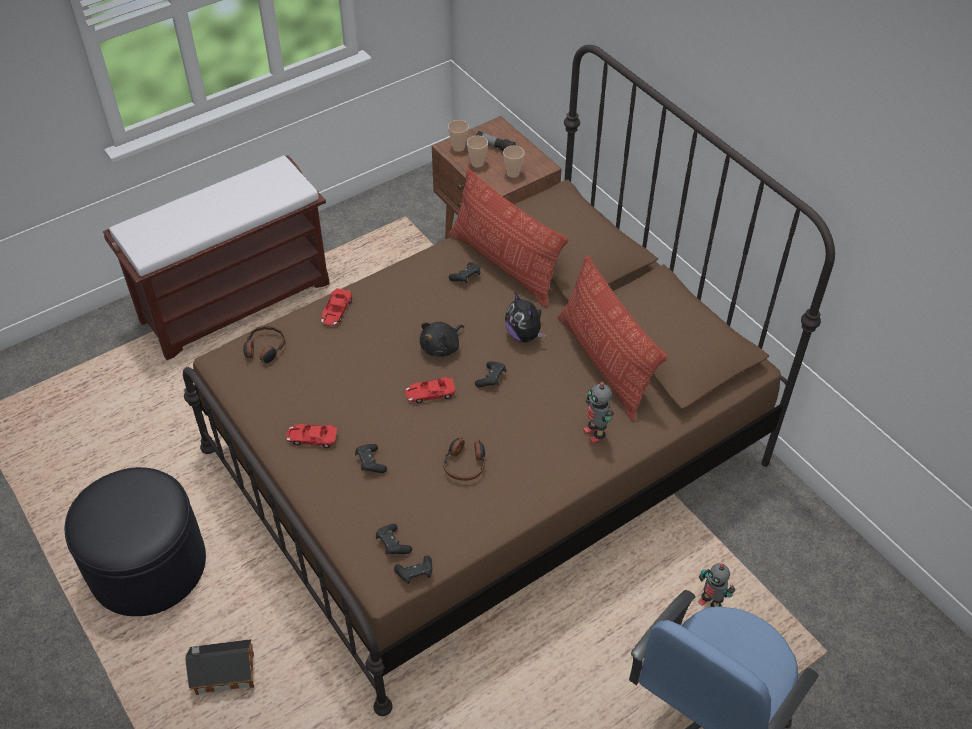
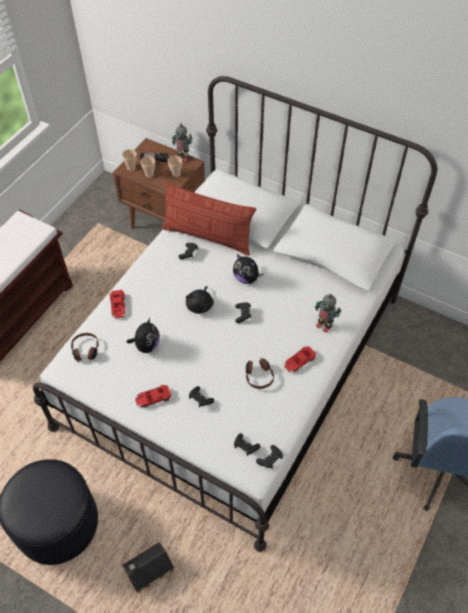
camera: 25 degrees left, 5 degrees up
(342, 371) = (146, 345): none -> plush toy
(430, 393) = (211, 338): red toy car -> red toy car (299, 361)
(486, 456) = (234, 360): brown bed -> white bed
(604, 363) = (304, 279): pillow -> none
(709, 604) = (408, 398): toy robot -> toy robot (183, 158)

